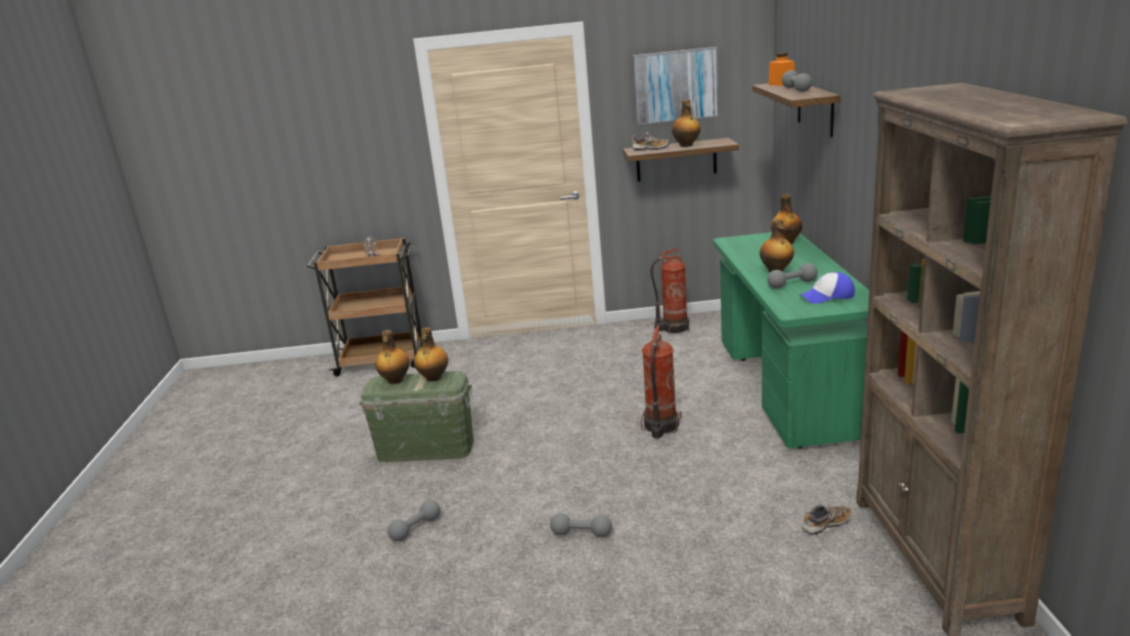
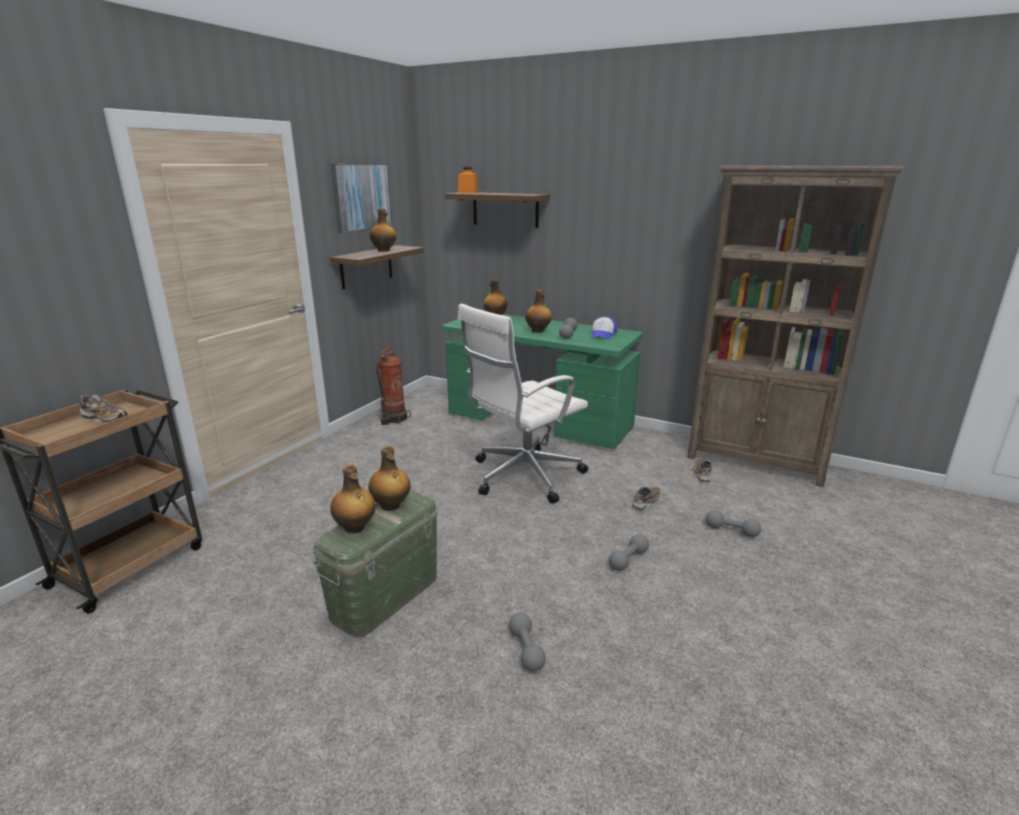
camera: 60 degrees left, 0 degrees up
(650, 149) = (363, 255): shoe -> shoe (645, 502)
(660, 426) = (523, 476): fire extinguisher -> white office chair
(796, 89) = (501, 193): grey dumbbell -> grey dumbbell (731, 531)

